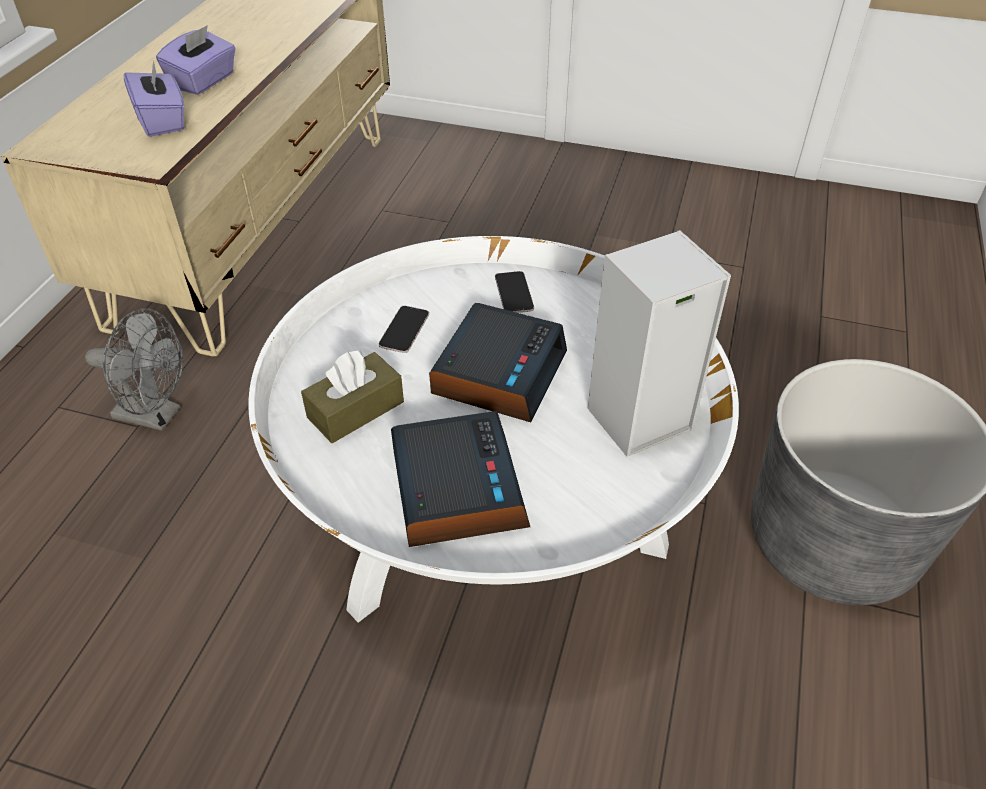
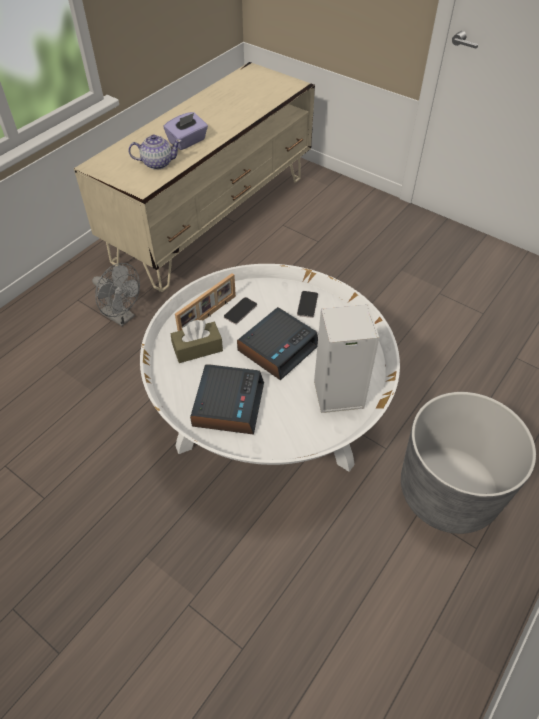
camera: 20 degrees right, 5 degrees up
(162, 121) = (157, 163): purple tissue box -> teapot
(350, 351) = (208, 316): none -> picture frame

